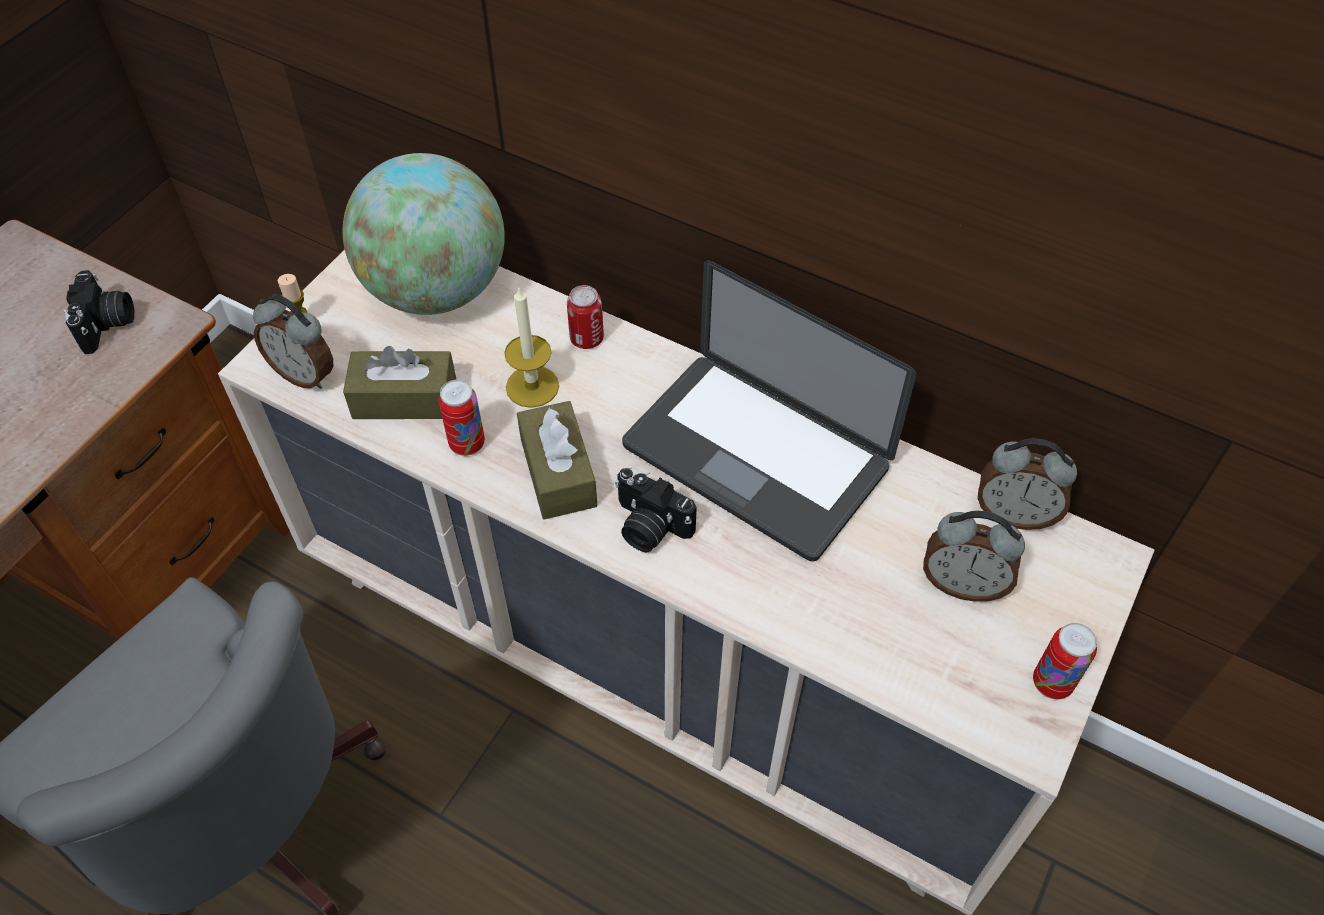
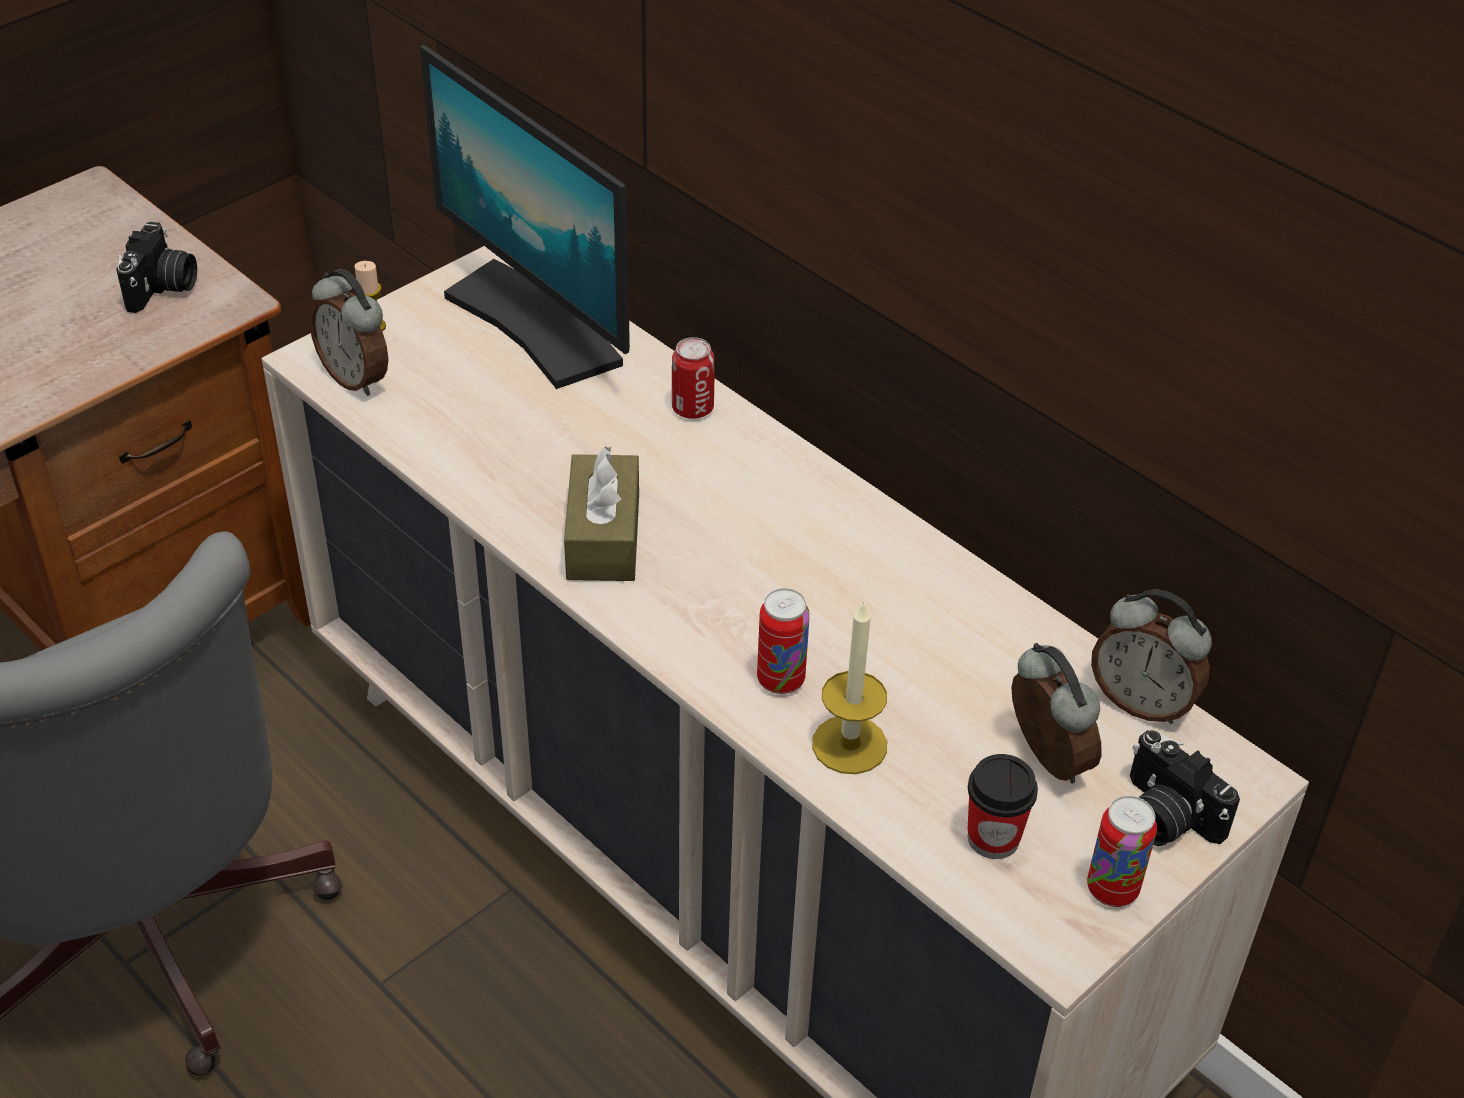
camera: 15 degrees right, 10 degrees down
(404, 399) = (458, 425): brown tissue box -> none
(436, 290) = (537, 324): globe -> monitor
(467, 444) = (510, 485): can -> can (780, 680)
(532, 386) = (609, 444): candle -> candle (849, 744)
(648, 527) = (686, 615): camera -> camera (1164, 817)
(755, 457) = (843, 572): laptop -> none
(950, 663) = (993, 838): none -> cup
(962, 583) = (1044, 760): alarm clock -> alarm clock turned 150 degrees counterclockwise

